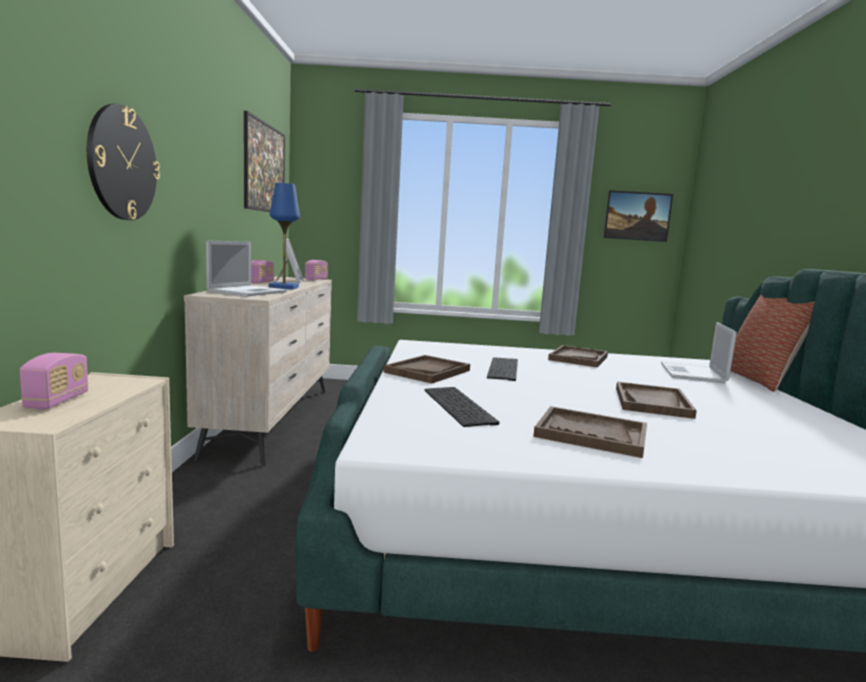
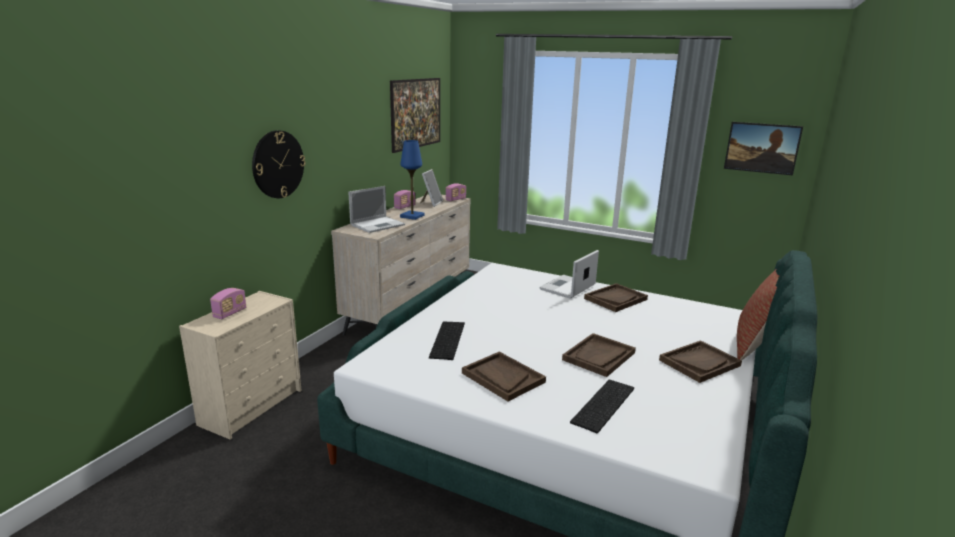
camera: 25 degrees right, 10 degrees up
(427, 371) = (468, 303): brown tray -> brown tray (699, 363)
(505, 369) = (530, 306): keyboard -> keyboard (604, 406)
(693, 374) = (697, 329): laptop -> laptop (567, 287)

